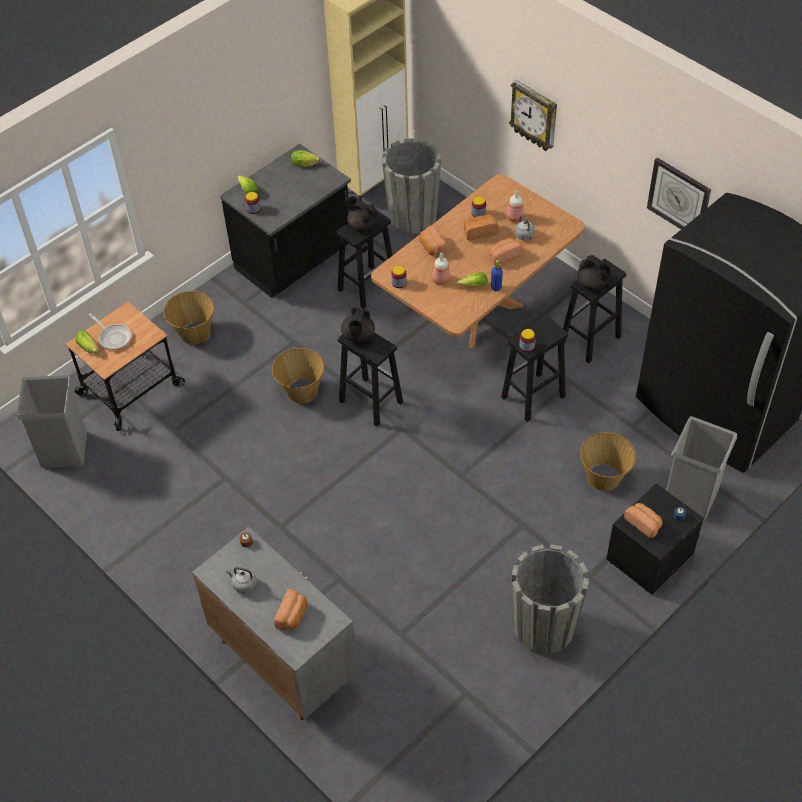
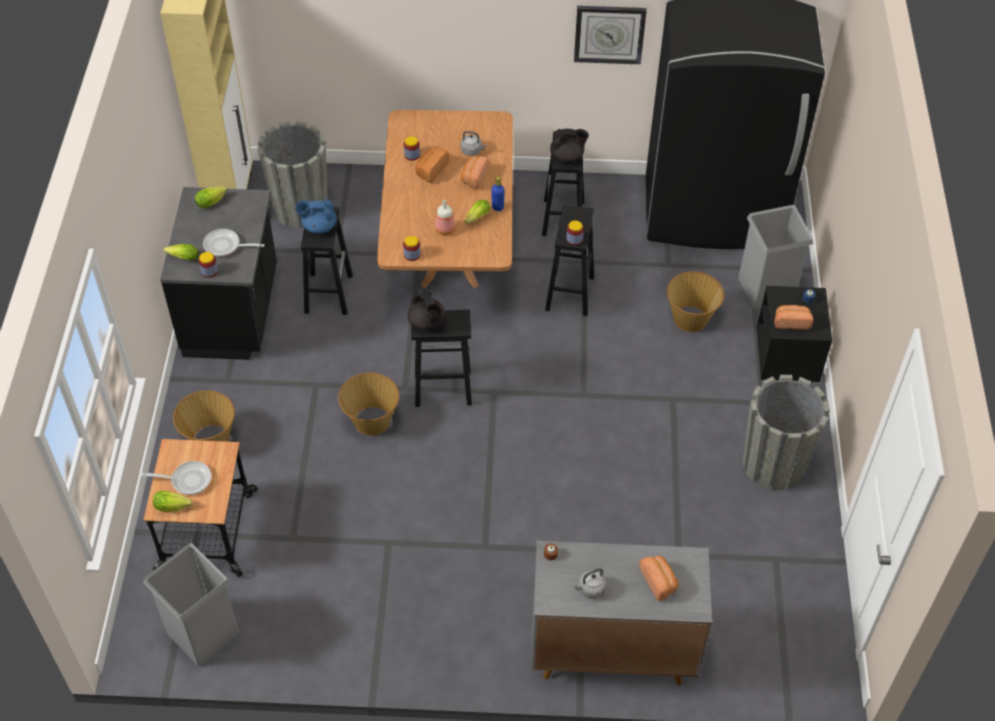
camera: 45 degrees left, 0 degrees up
(281, 198) = (225, 246): none -> frying pan
(362, 225) = (318, 226): black teapot -> blue teapot
(432, 247) = (405, 208): bread -> none
(514, 218) = (446, 141): bottle -> none
(534, 116) = (413, 33): wall clock -> none

